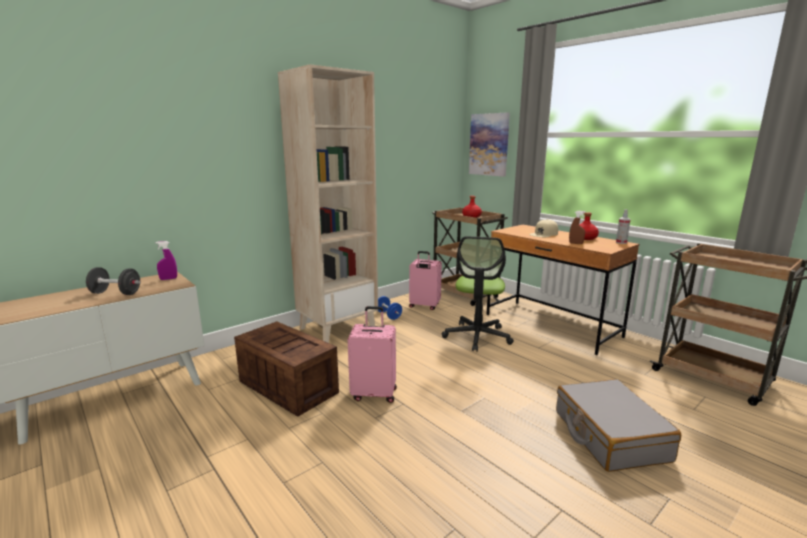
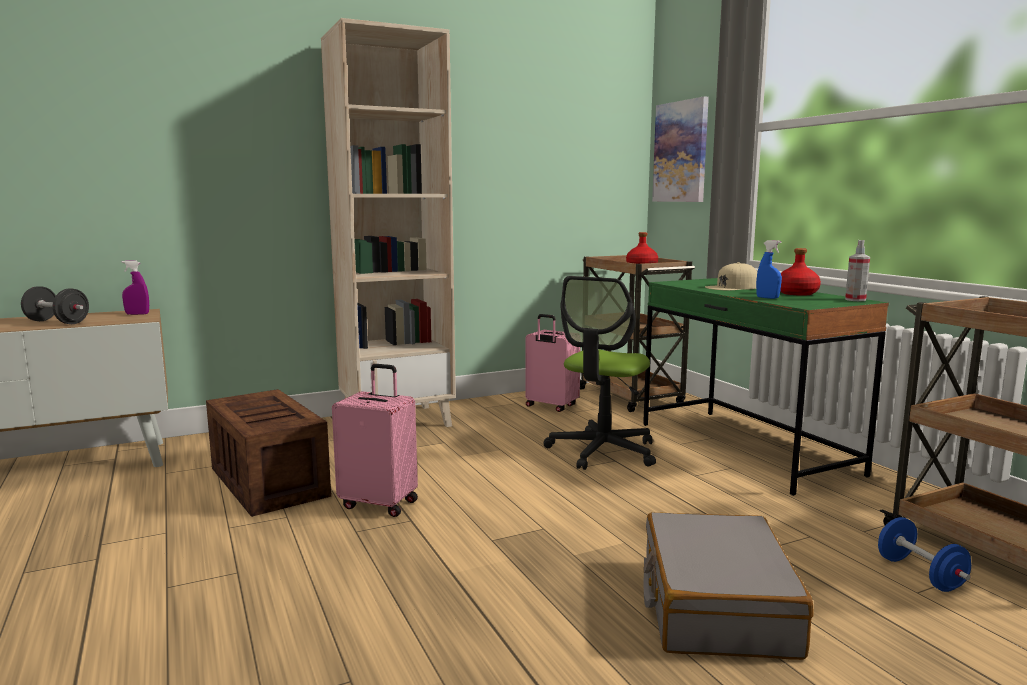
camera: 15 degrees right, 5 degrees down
(388, 315) = (485, 413): blue dumbbell -> blue dumbbell (920, 574)
(551, 325) = (745, 448): brown desk -> green desk
(576, 243) = (767, 298): brown spray bottle -> blue spray bottle

